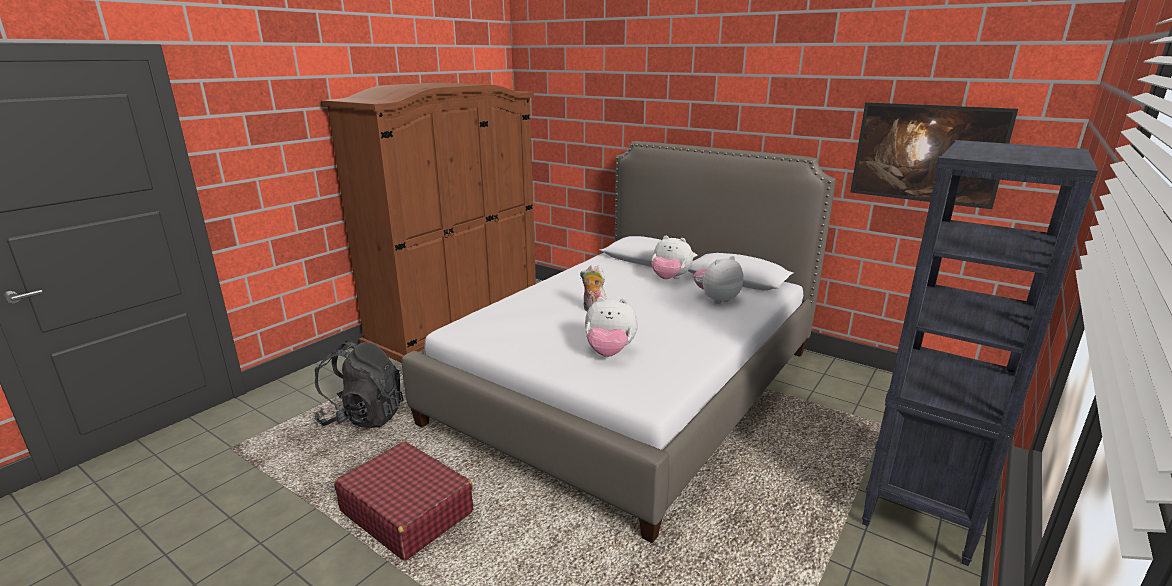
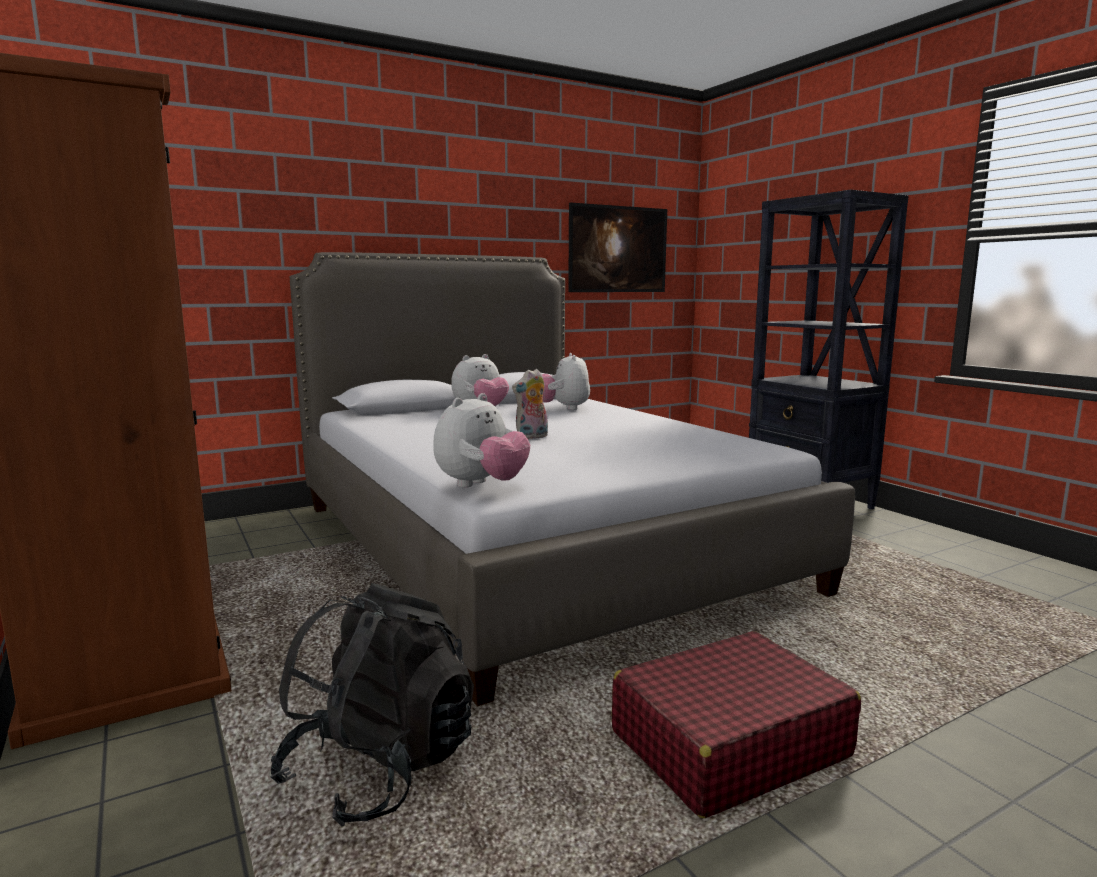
camera: 65 degrees left, 10 degrees down
(609, 352) = (656, 446): plush toy -> plush toy (481, 485)

